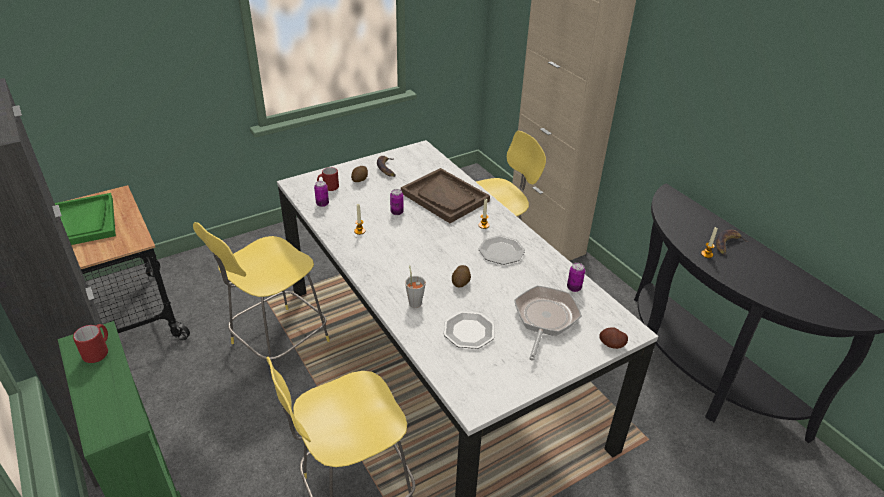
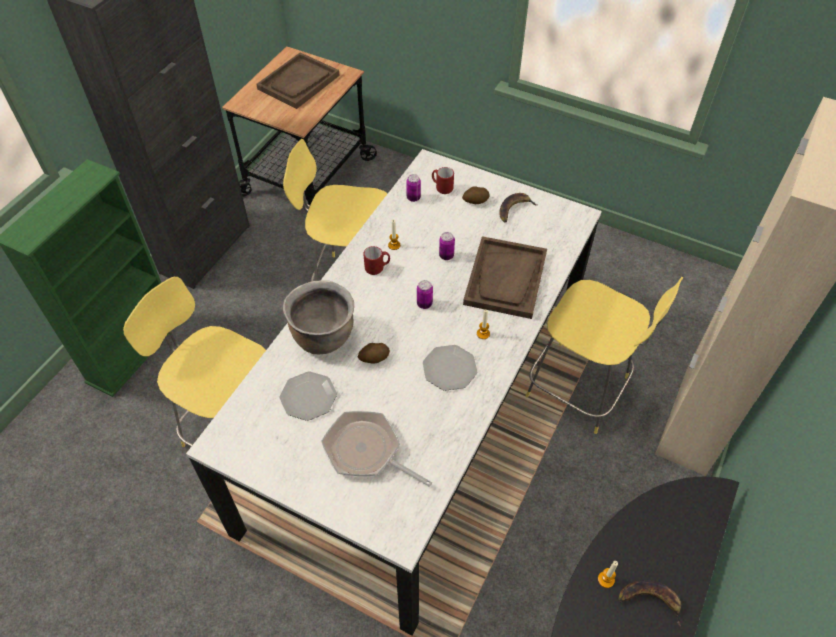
camera: 60 degrees right, 15 degrees up
(84, 222) = (298, 82): green tray -> brown tray
(99, 352) = (84, 185): red mug -> red mug (377, 268)
(414, 301) = (323, 336): grey cup -> brown cooking pot
(544, 319) = (367, 451): frying pan -> frying pan turned 135 degrees counterclockwise
(574, 288) = (436, 458): can -> can (424, 304)
(612, 344) = (367, 528): potato -> none

